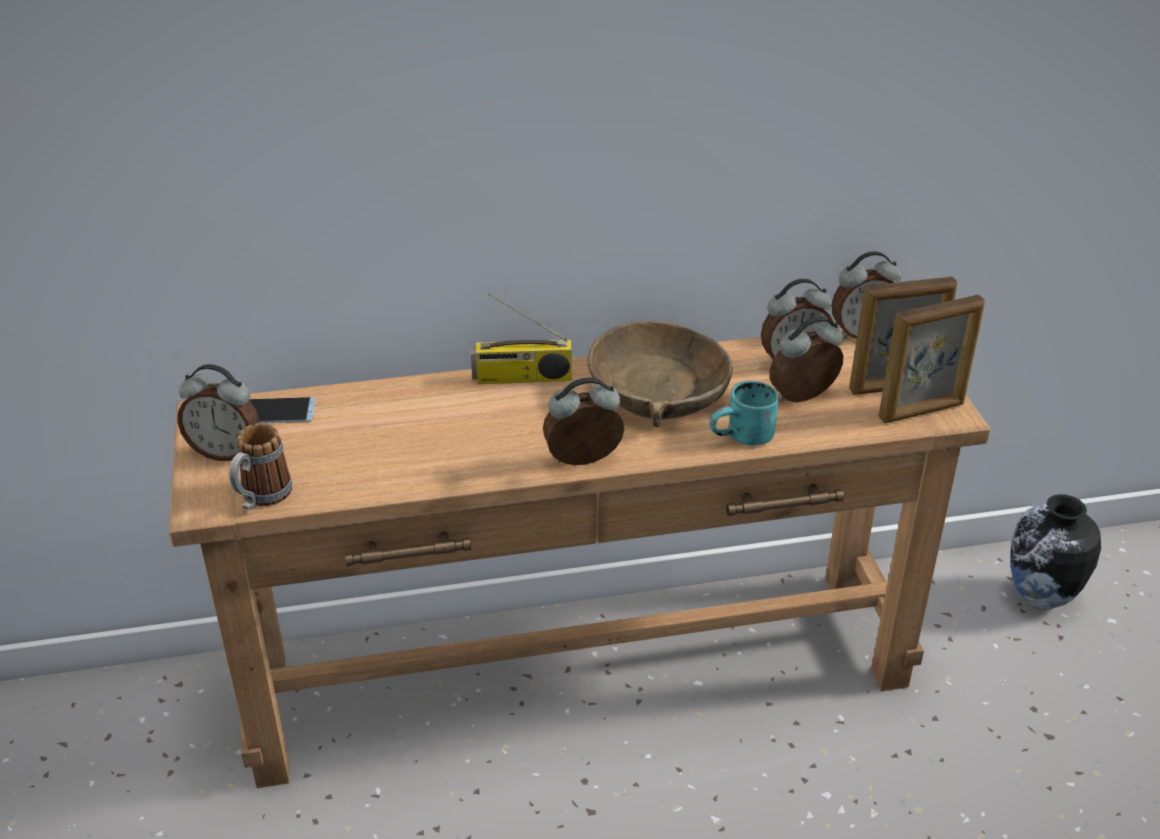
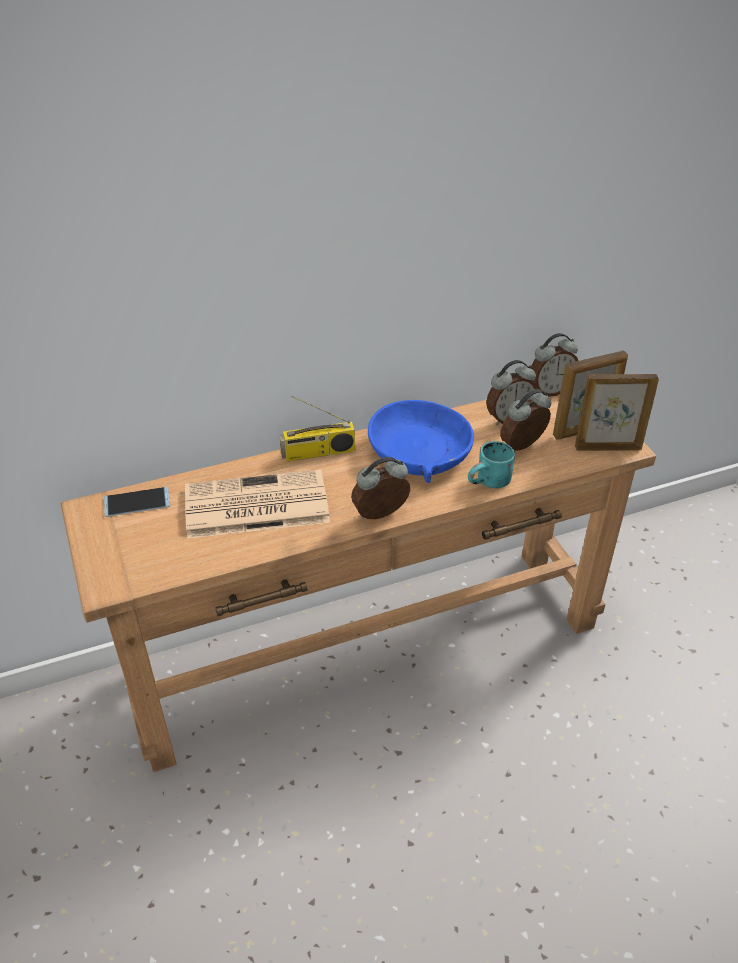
camera: 10 degrees left, 5 degrees up
(226, 452) = (110, 540): alarm clock -> none
(261, 498) = (148, 575): mug -> none
(420, 432) = (254, 506): none -> newspaper
(659, 391) = (420, 452): brown bowl -> blue bowl
(922, 411) = (607, 447): picture frame -> picture frame turned 150 degrees counterclockwise
(1040, 599) = (666, 552): vase -> none

